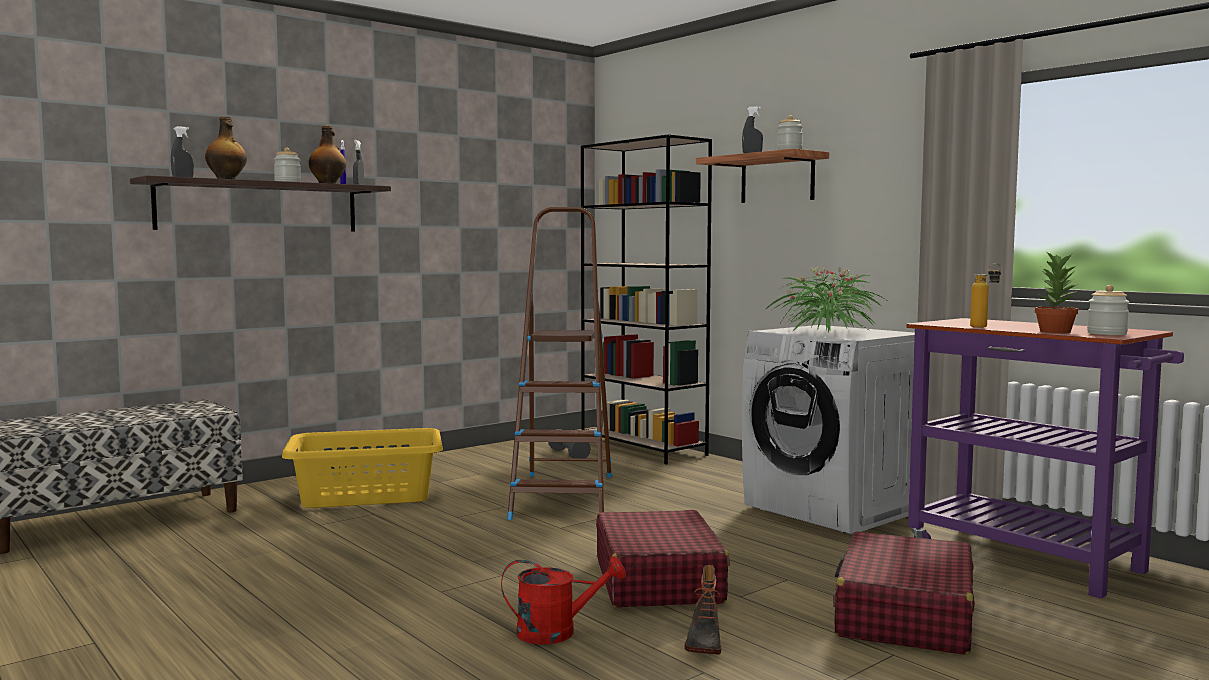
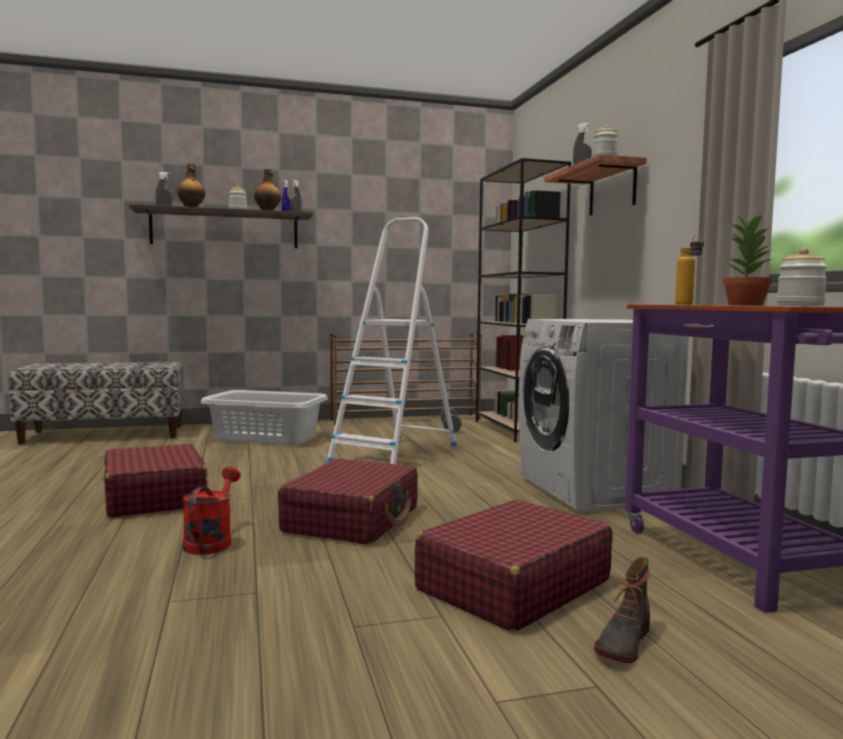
camera: 25 degrees right, 0 degrees up
(365, 495) = (266, 437): yellow laundry basket -> grey laundry basket
(384, 595) = (155, 497): none -> red suitcase
(497, 448) = (406, 419): none -> brown shoe rack
(557, 632) = (211, 541): red watering can -> red watering can turned 105 degrees counterclockwise
(563, 496) = (395, 453): brown step ladder -> white step ladder
(703, 641) = (301, 569): boot -> boot (622, 642)
(826, 331) = (593, 319): potted plant -> none

